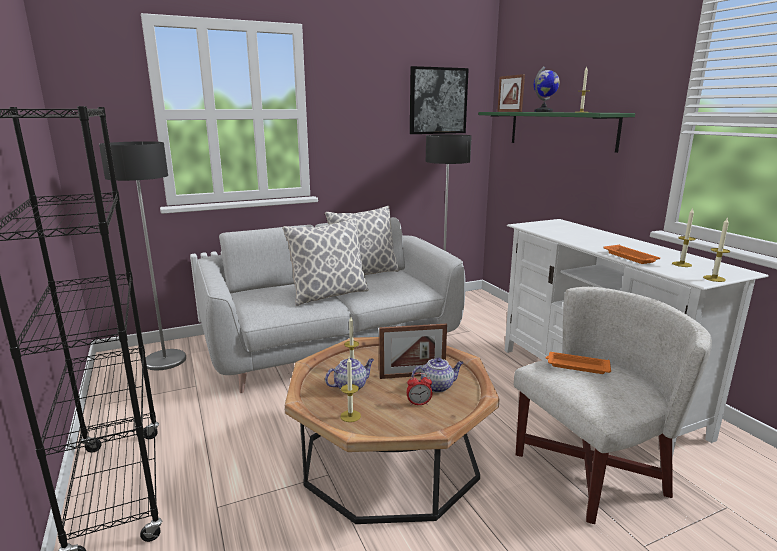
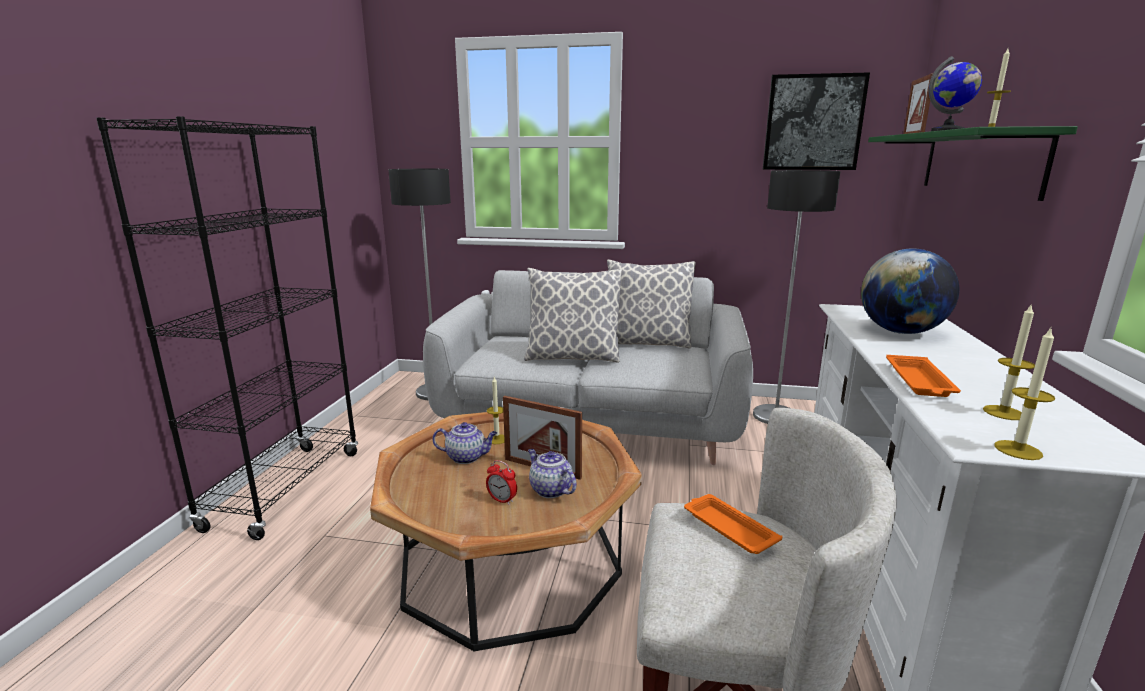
camera: 35 degrees right, 0 degrees up
(350, 416) = (422, 486): candle -> none
(437, 386) = (550, 490): teapot -> teapot turned 150 degrees counterclockwise
(574, 234) = (901, 332): none -> globe

